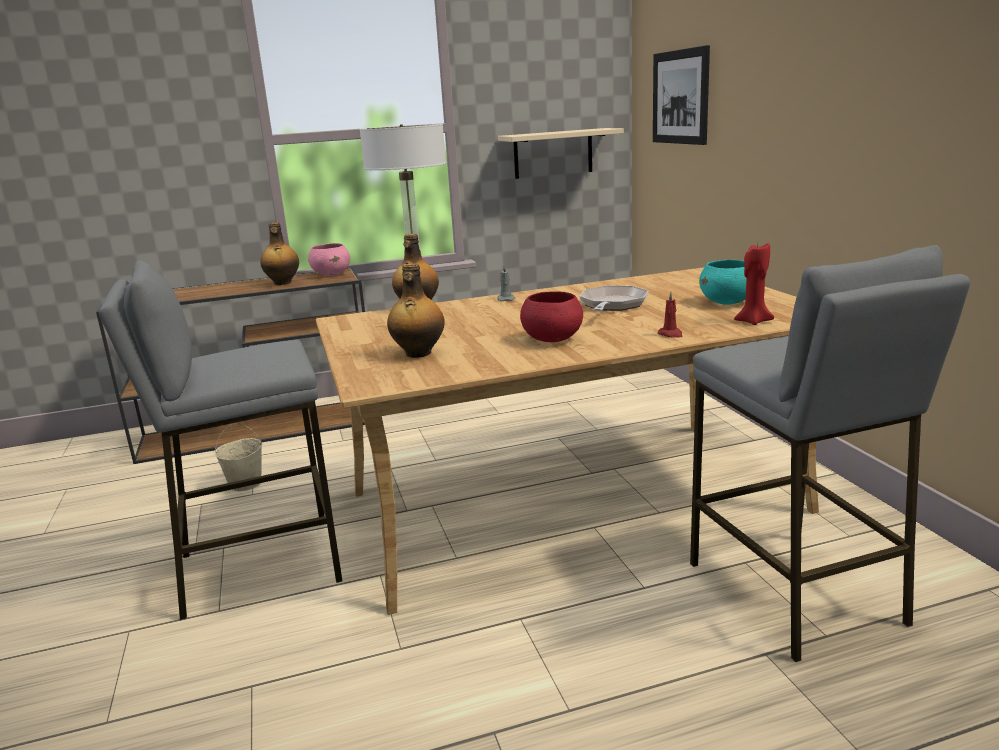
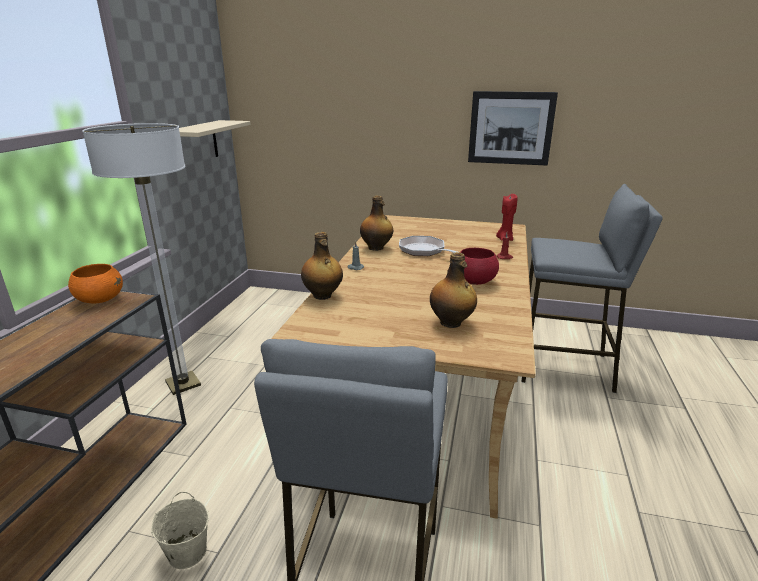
camera: 60 degrees left, 5 degrees up
(282, 283) = (70, 327): bottle -> bottle (376, 248)
(331, 274) = (100, 300): pink bowl -> orange bowl
(680, 97) = (300, 98): picture -> picture (510, 128)
(727, 302) = (462, 232): turquoise bowl -> none

